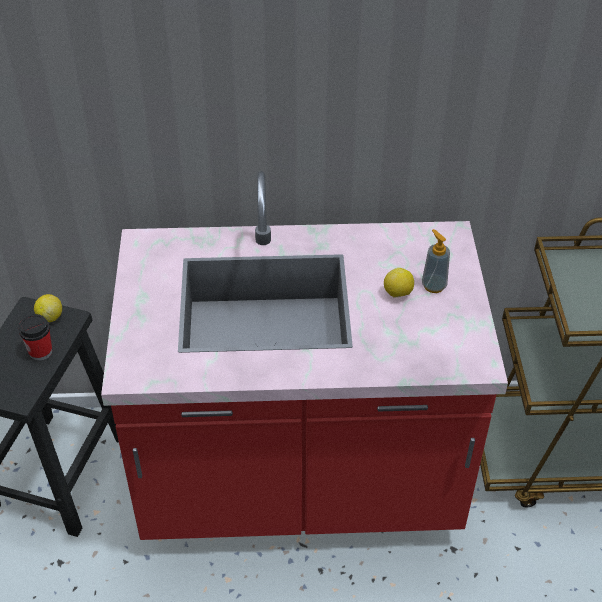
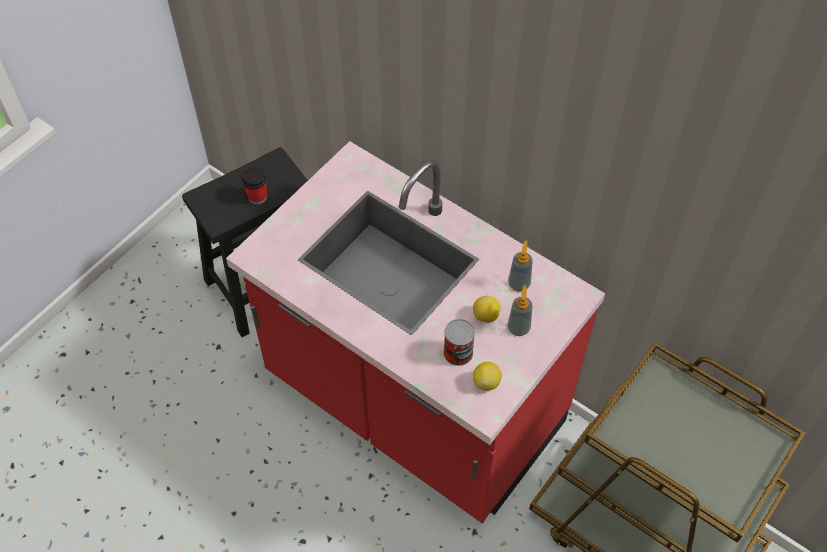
camera: 40 degrees right, 10 degrees up
(50, 317) = (284, 174): lemon -> lemon (486, 382)
(396, 253) = (519, 283): none -> soap dispenser
(407, 335) = (458, 352): none -> can

